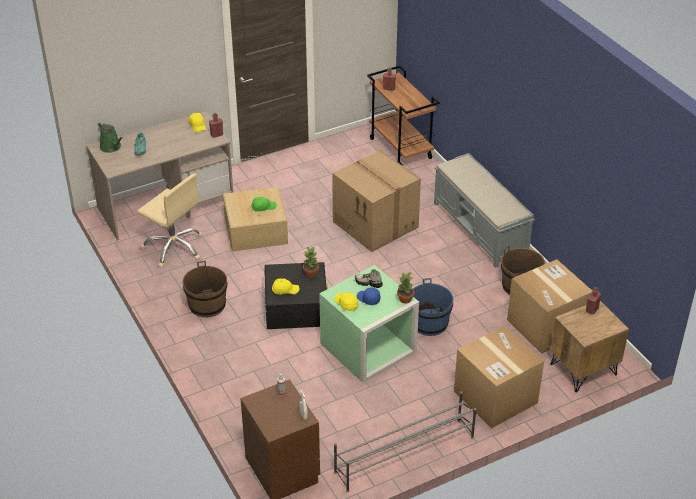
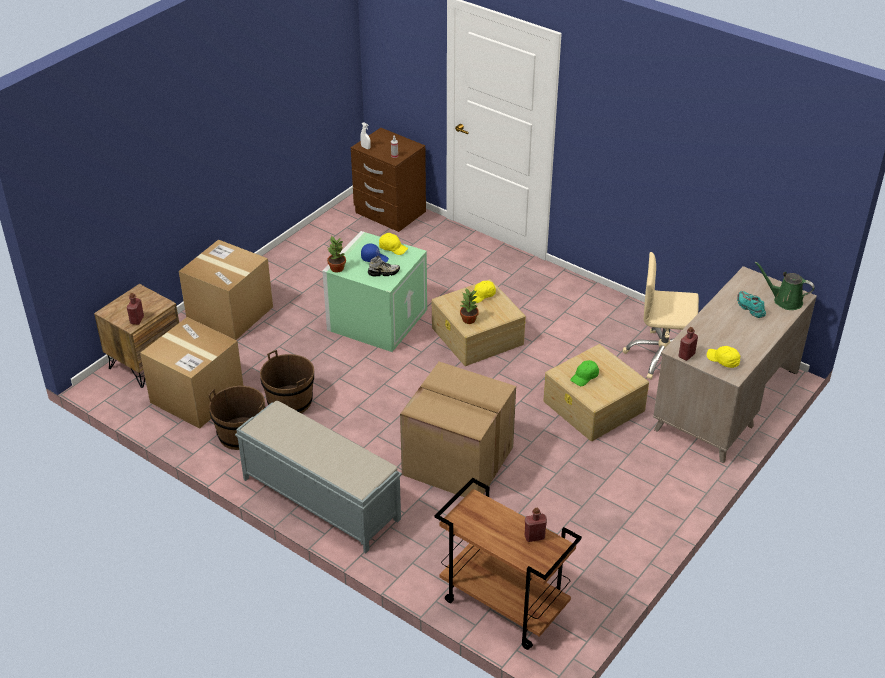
camera: 155 degrees right, 0 degrees up
(207, 305) = (567, 310): brown bucket -> brown bucket (290, 401)
(296, 306) = (477, 336): black storage box -> beige storage box
(404, 455) = (295, 248): grey shoe rack -> none
(429, 323) = (328, 361): blue bucket -> none

